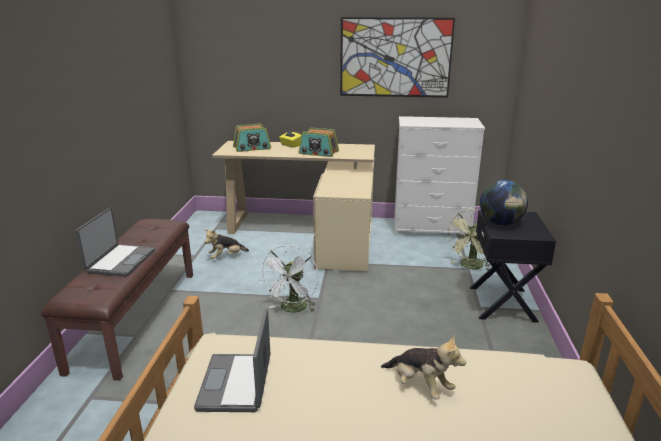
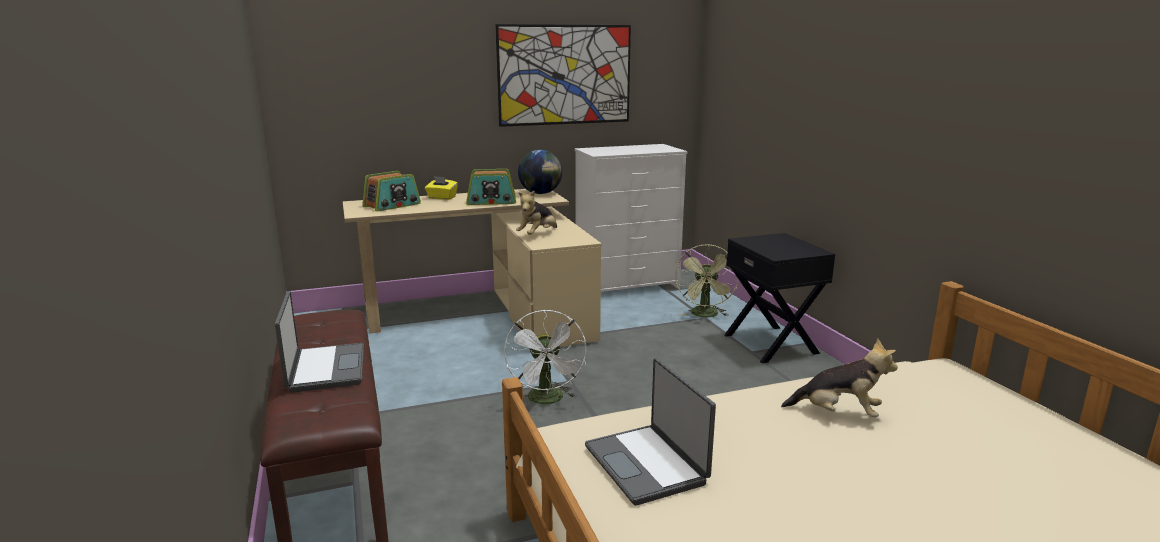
camera: 25 degrees left, 5 degrees down
(226, 257) = (396, 360): plush toy -> plush toy (538, 235)
(501, 223) = (766, 246): globe -> globe (540, 193)

